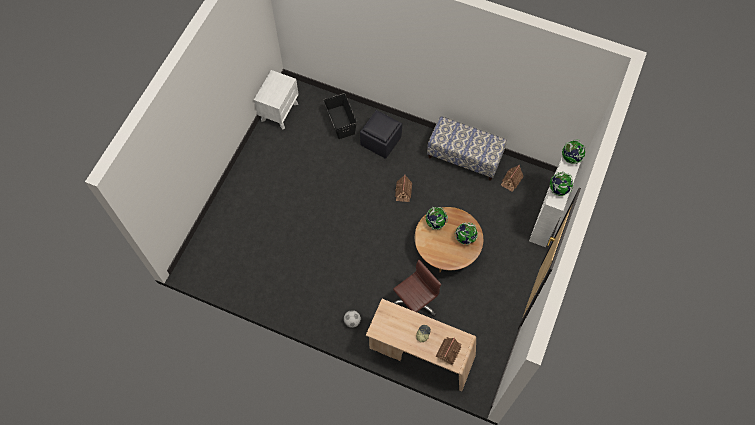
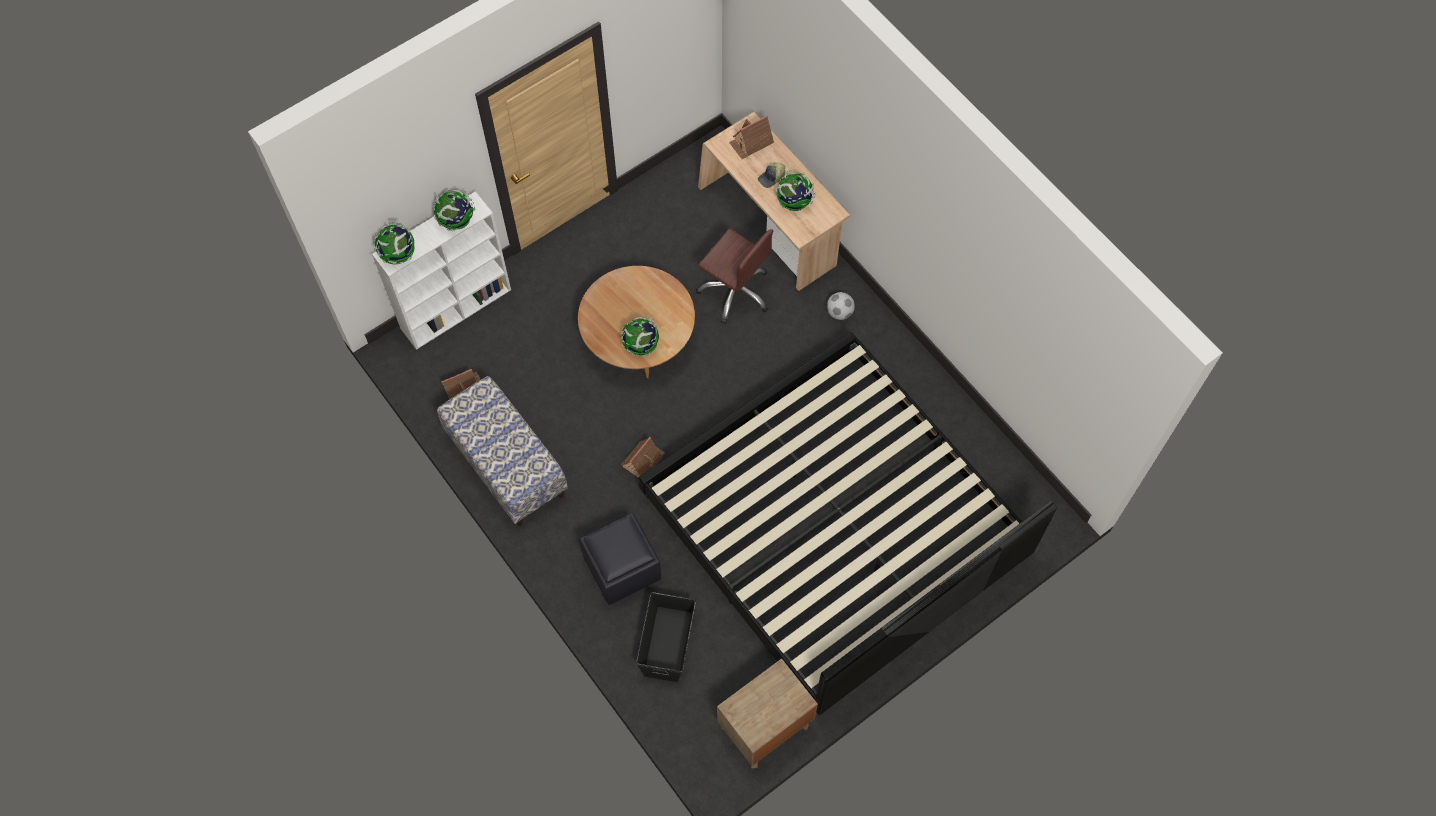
camera: 150 degrees left, 0 degrees up
(279, 111) = (764, 727): white nightstand -> brown nightstand
(294, 207) = (833, 528): none -> bed
(414, 303) = (735, 291): brown office chair -> brown office chair turned 135 degrees counterclockwise
(465, 238) = (613, 302): globe -> globe (794, 202)

